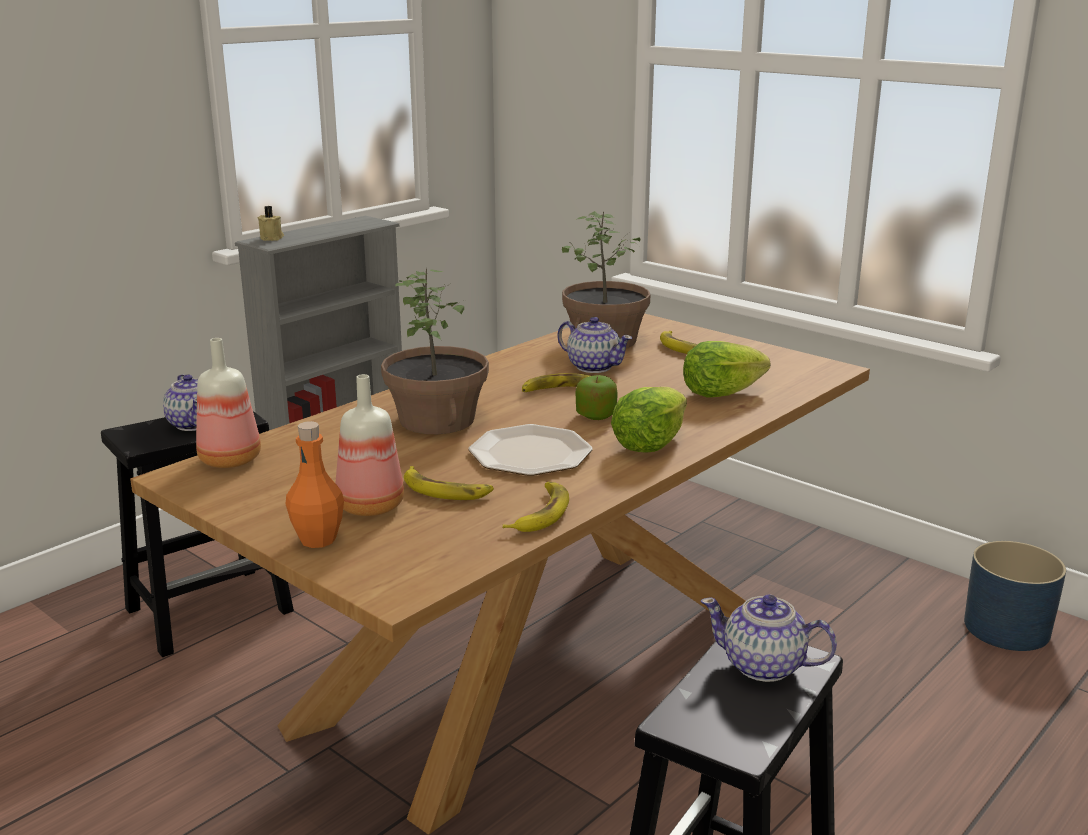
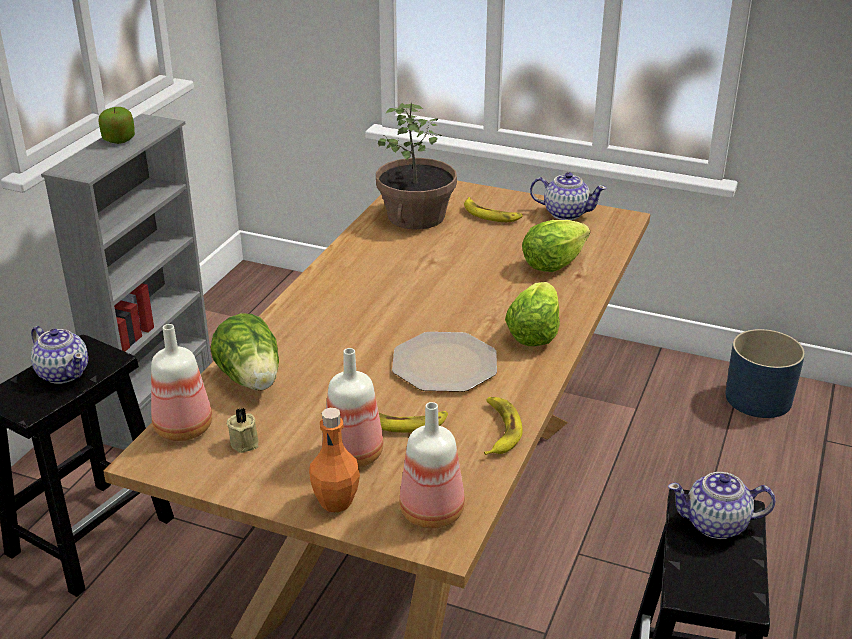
camera: 20 degrees left, 10 degrees up
(272, 238) = (77, 163): beige candle -> beige candle (245, 442)
(327, 435) = (252, 380): none -> lettuce
(408, 565) = (432, 511): none -> bottle
(438, 420) = (337, 340): potted plant -> none
(560, 390) = (418, 285): banana -> none
(593, 366) = (428, 250): teapot -> teapot (565, 213)
(596, 415) = (469, 309): apple -> apple (119, 139)

